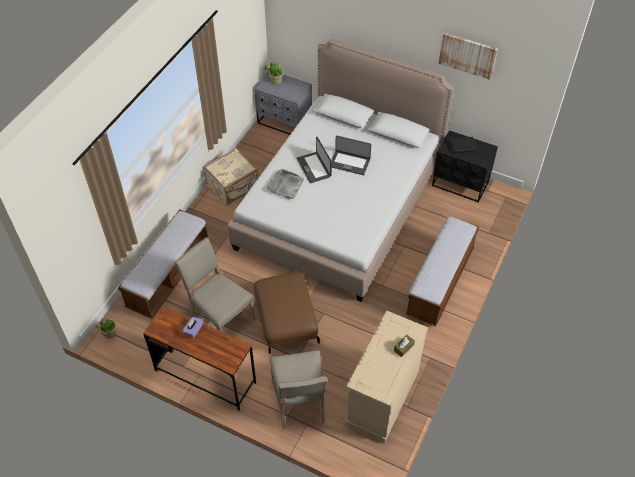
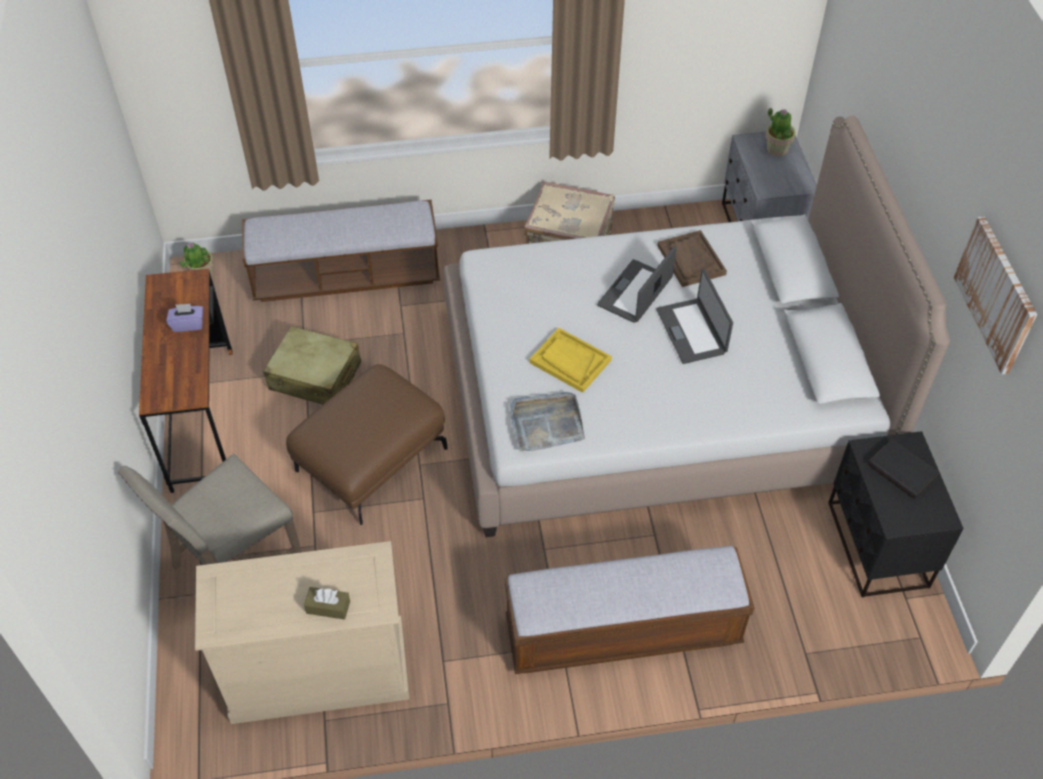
camera: 55 degrees right, 0 degrees up
(220, 318) = (315, 377): beige chair -> beige suitcase
(285, 185) = (563, 279): grey tray -> grey tray (546, 424)
(312, 141) = (691, 260): none -> brown tray
(331, 208) = (570, 361): none -> yellow tray

